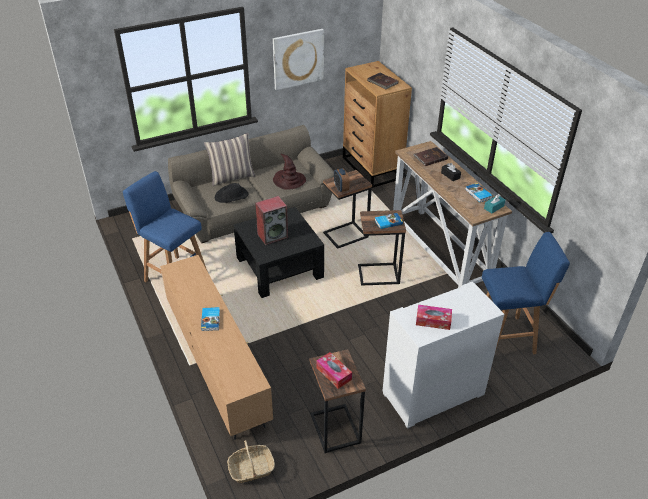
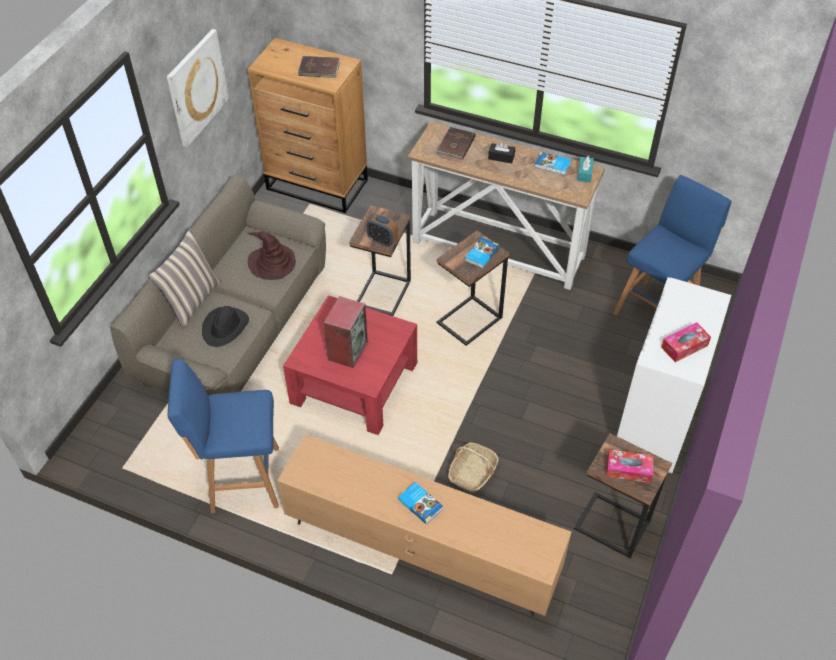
camera: 40 degrees left, 10 degrees up
(251, 469) = (584, 632): basket -> basket (472, 473)
(279, 267) = (354, 383): black coffee table -> red coffee table

